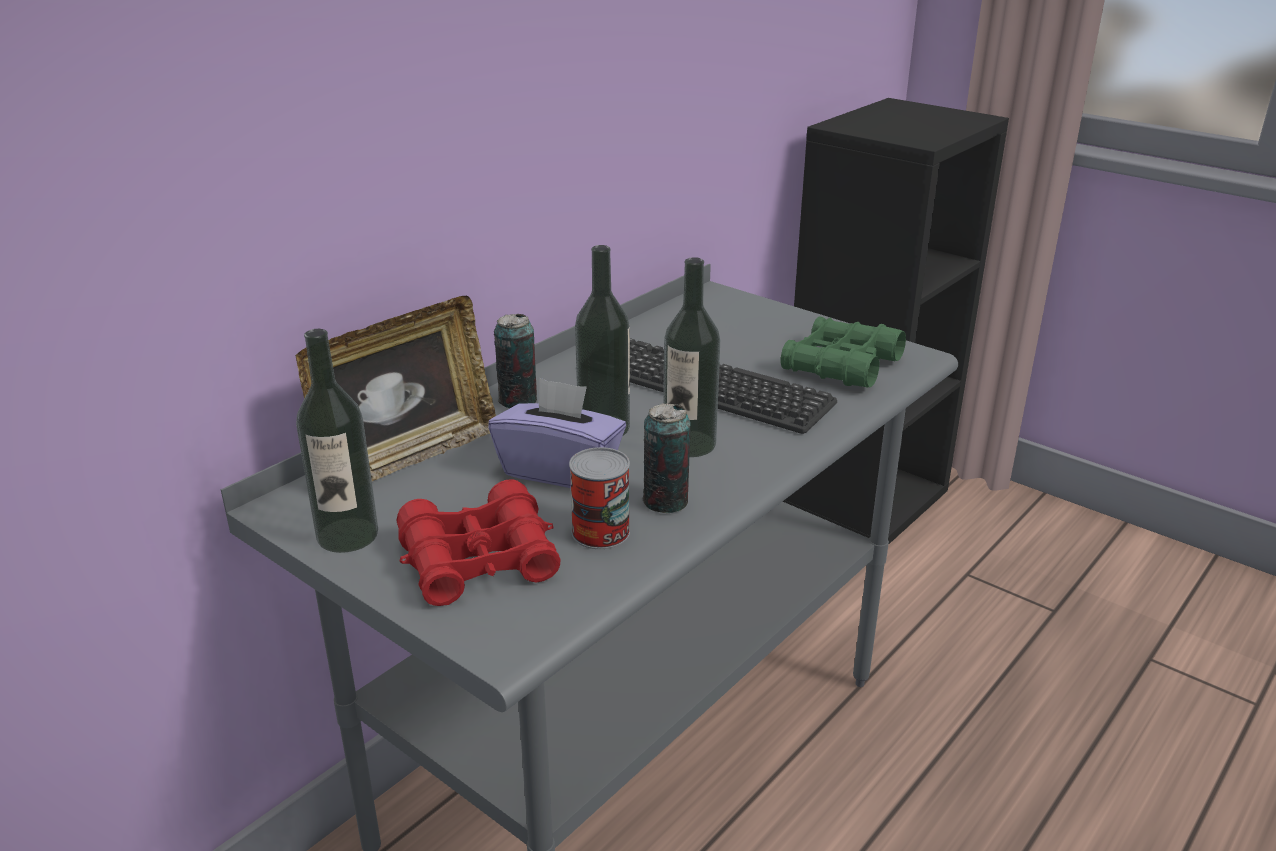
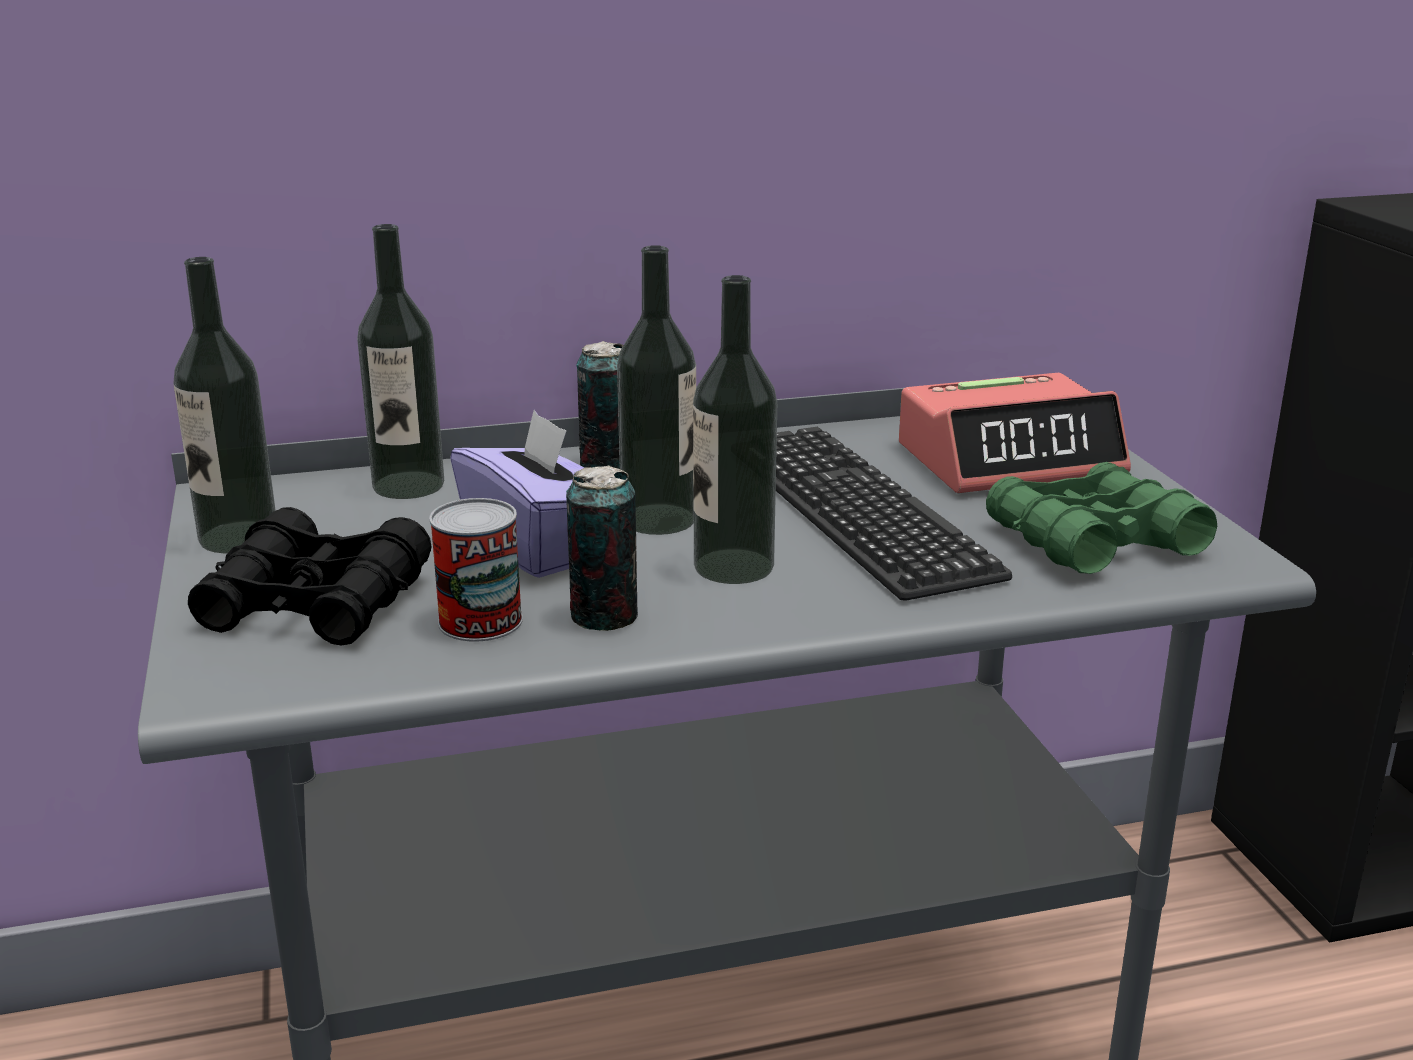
camera: 35 degrees right, 5 degrees down
(408, 456) = (408, 485): picture frame -> bottle
(479, 560) = (316, 603): red binoculars -> black binoculars
(737, 327) = (1010, 460): none -> alarm clock

